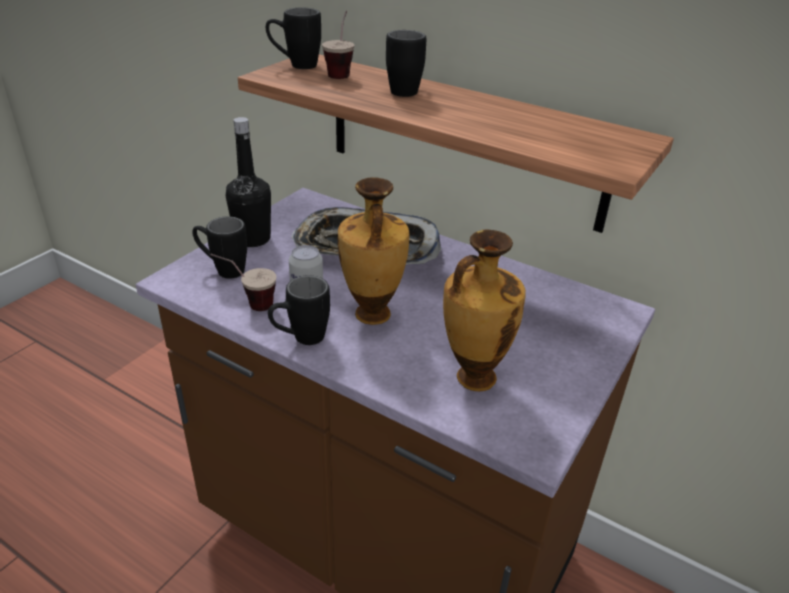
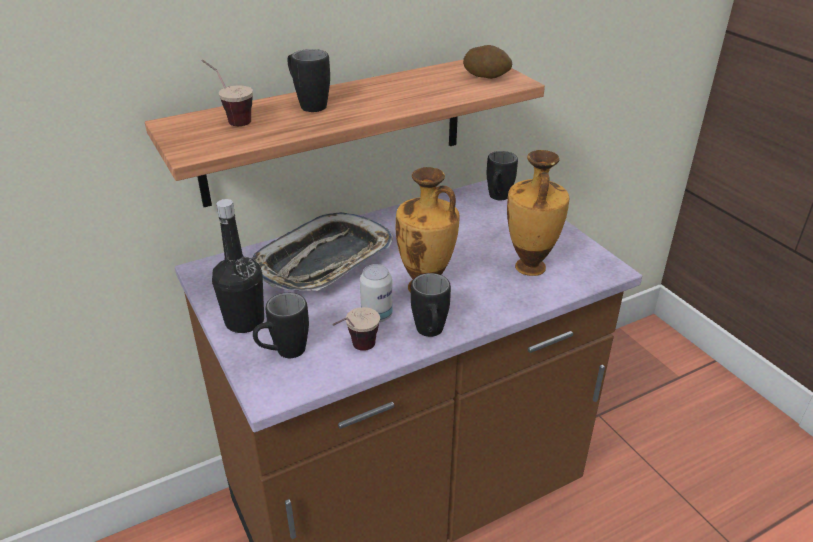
camera: 60 degrees left, 0 degrees up
(295, 65) = (182, 134): black mug -> black mug (497, 199)
(603, 147) = (486, 76): none -> potato

